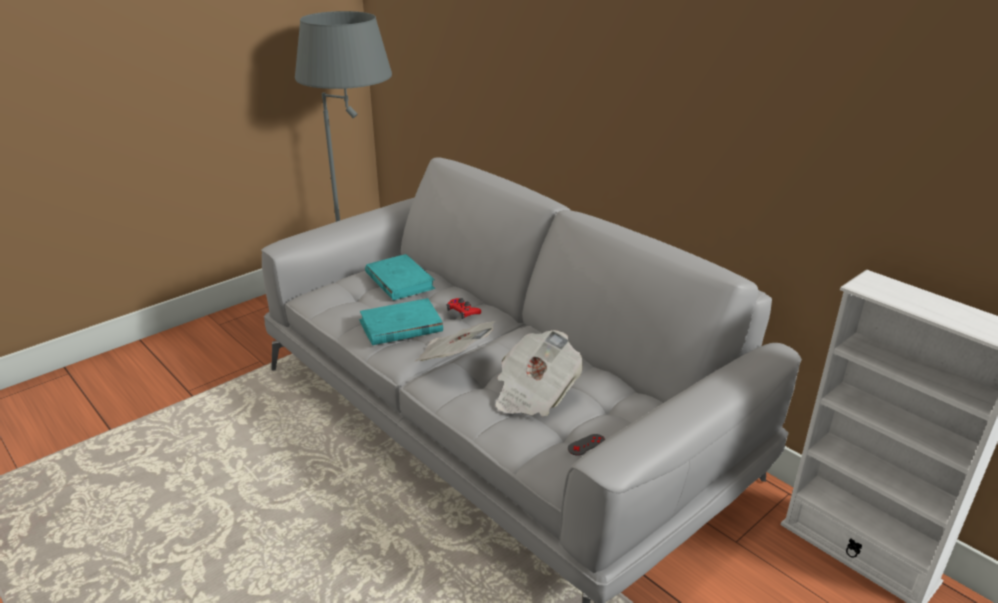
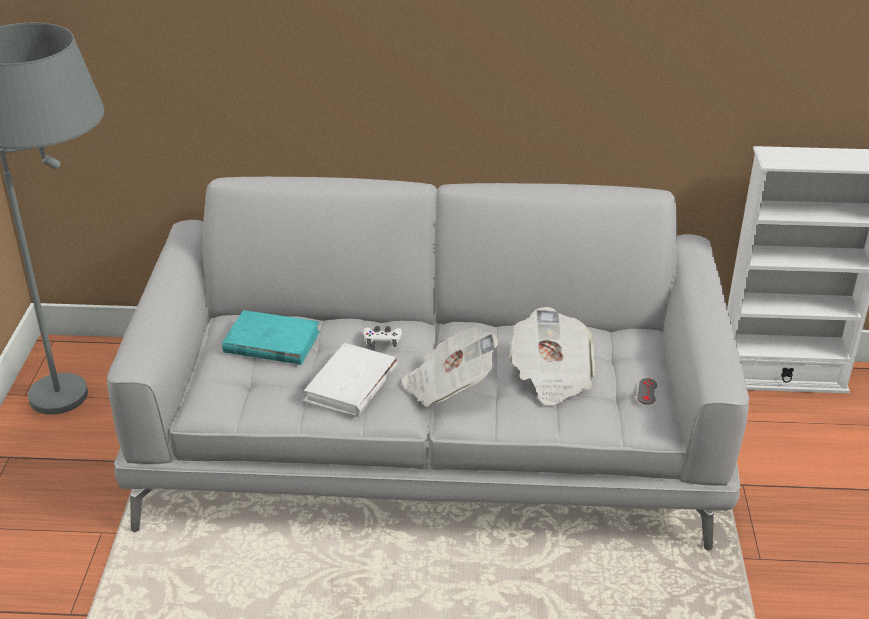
camera: 45 degrees left, 5 degrees up
(400, 326) = (351, 385): turquoise book -> white book
(463, 311) = (382, 339): red game controller -> white game controller

